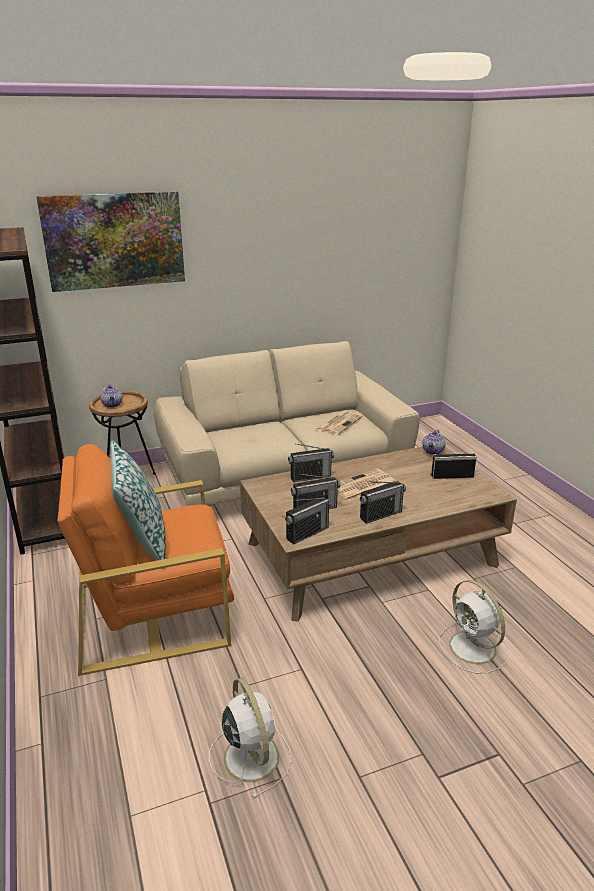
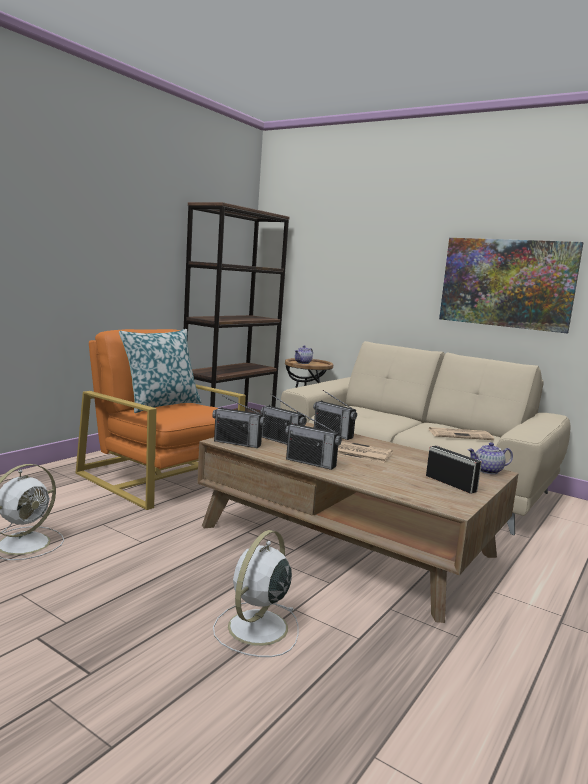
camera: 55 degrees right, 15 degrees down
(114, 240) = (348, 234): picture -> picture (507, 283)

